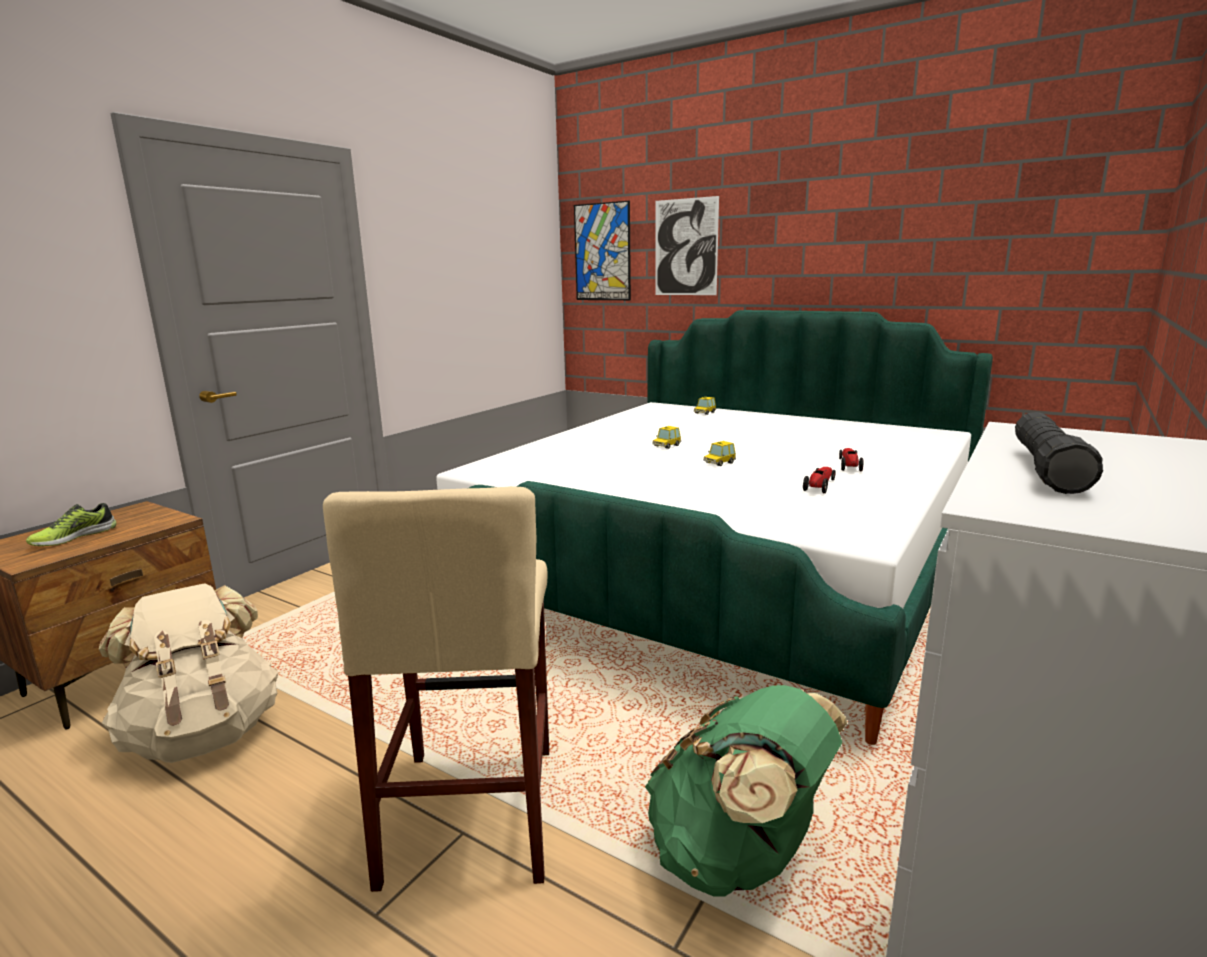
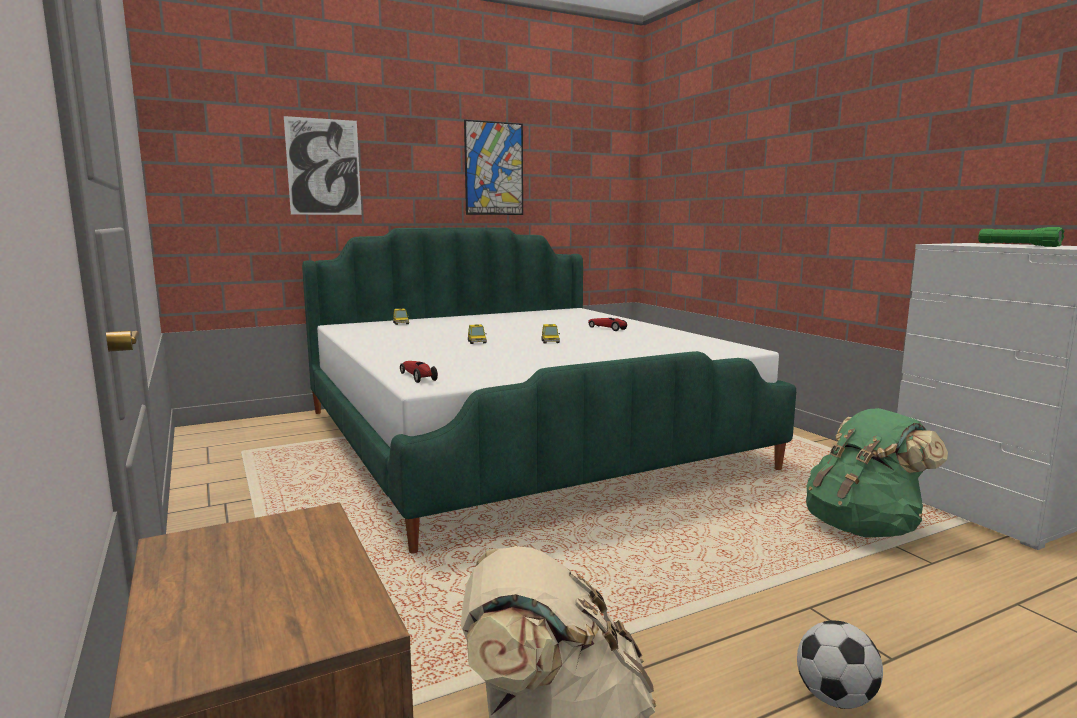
camera: 60 degrees left, 5 degrees down
(74, 537) = (265, 591): shoe -> none
(286, 874) = (835, 699): none -> football
(471, 812) = (787, 599): beige stool -> none
(602, 252) = (213, 165): picture -> picture (494, 169)
(819, 485) = (638, 338): toy car -> toy car (418, 377)
(1046, 470) = (1018, 246): black flashlight -> green flashlight

